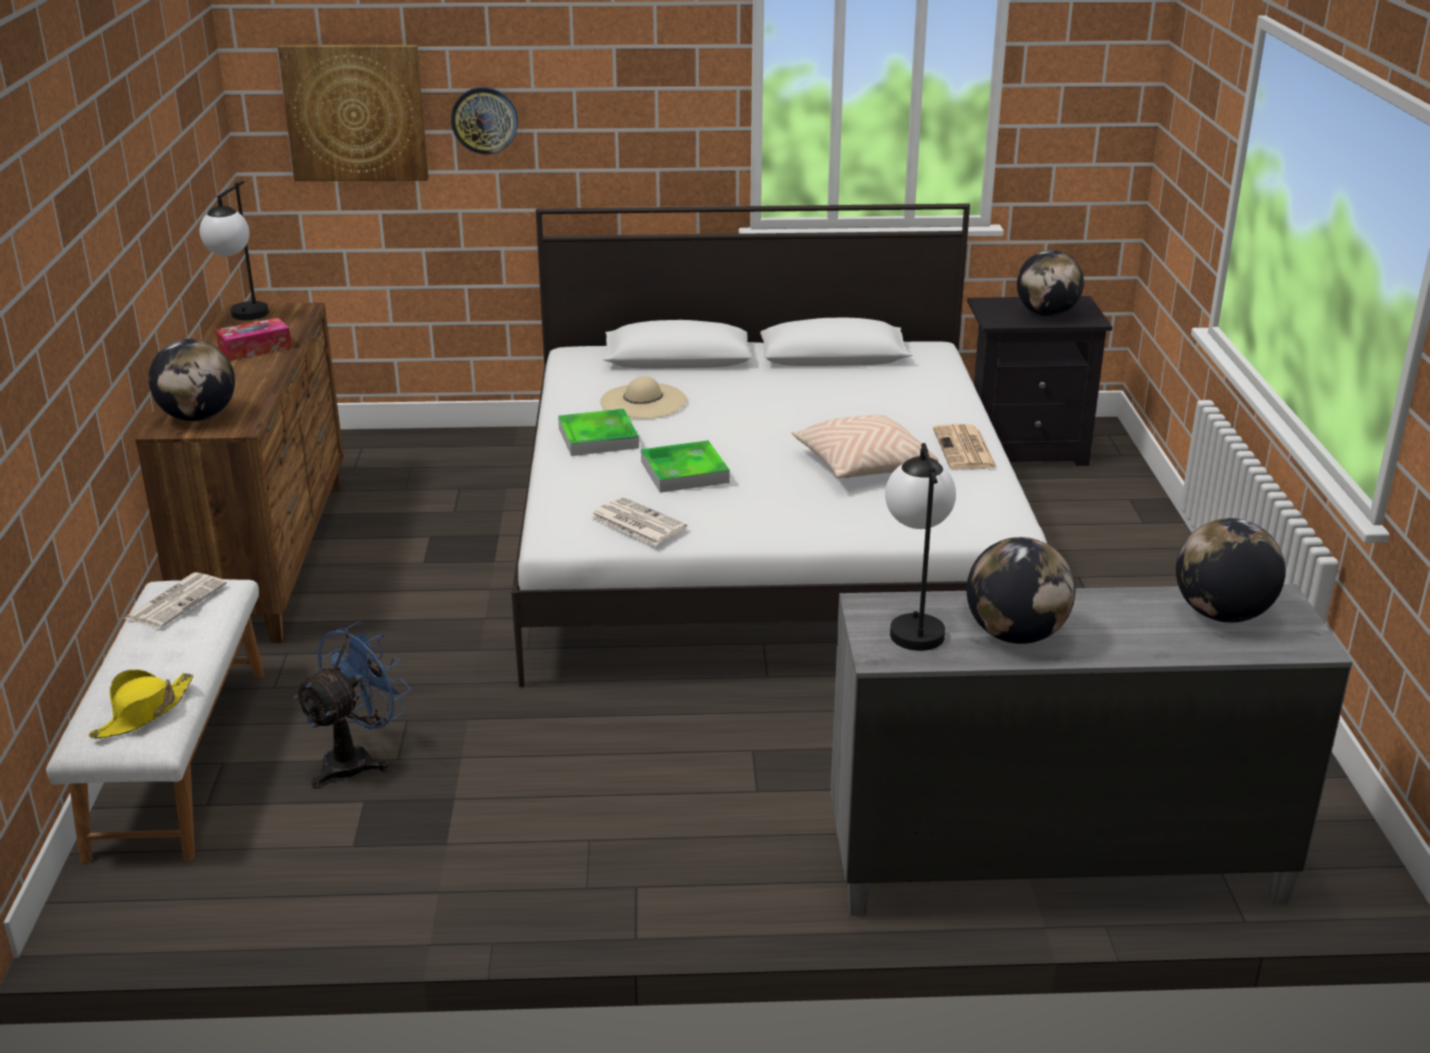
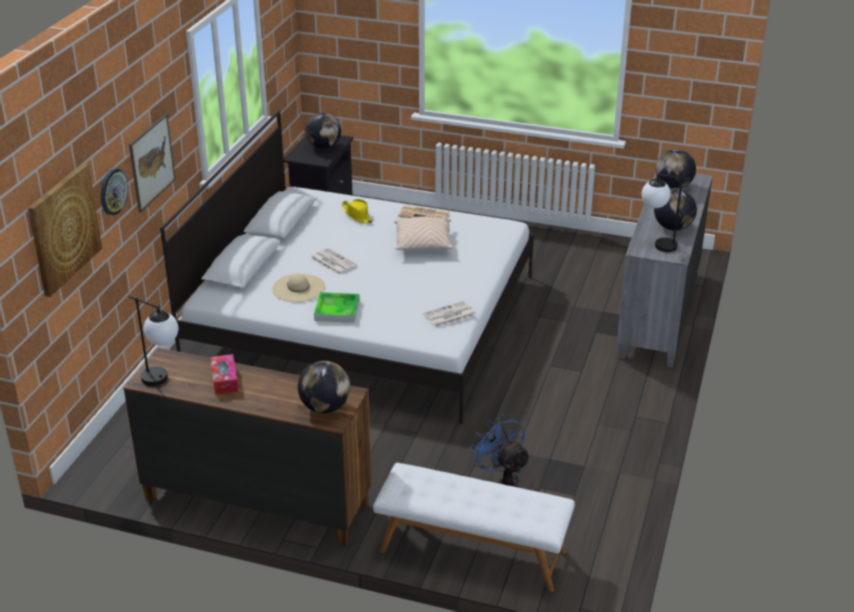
camera: 70 degrees left, 5 degrees up
(144, 713) = (532, 504): yellow hat -> yellow hat (357, 215)
(176, 601) = (415, 488): newspaper -> newspaper (332, 262)
(599, 127) = (152, 162): none -> picture
(684, 472) = (401, 291): tray -> none

